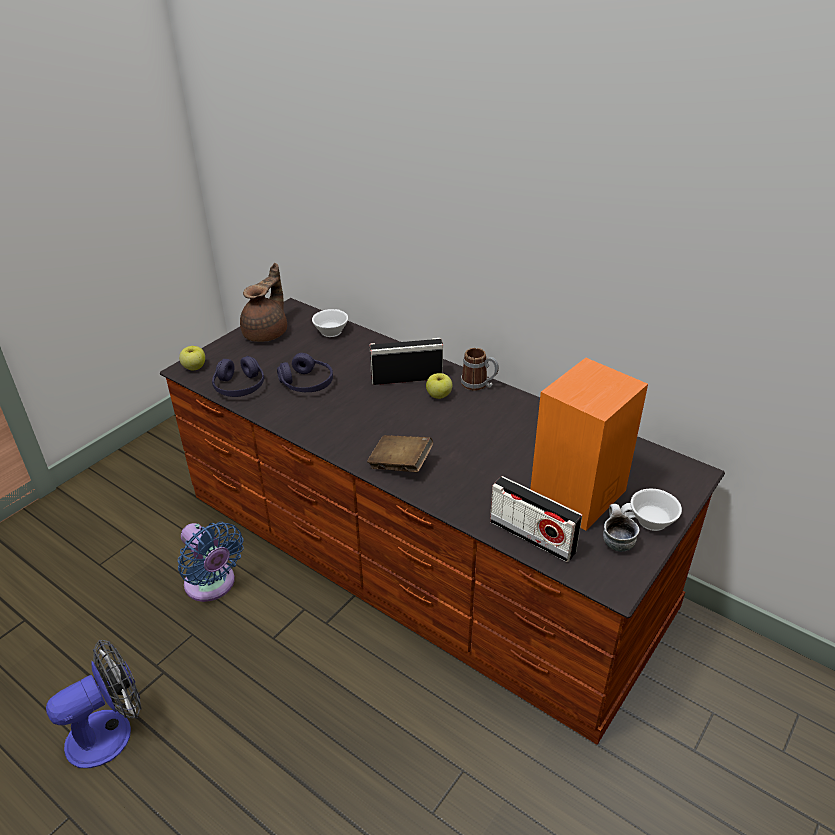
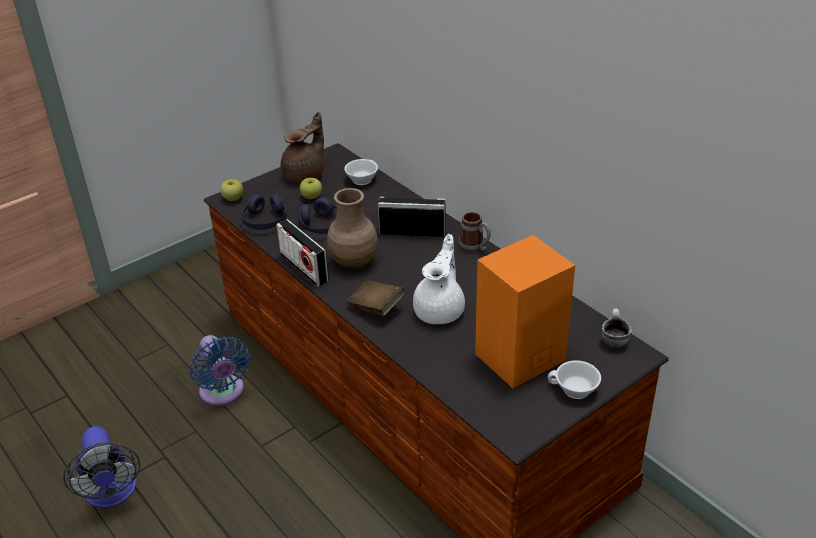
camera: 15 degrees right, 0 degrees up
(110, 731) = (112, 494): fan -> fan turned 90 degrees clockwise
(355, 417) = (353, 261): none -> brown vase
(439, 395) = (435, 252): apple -> apple (311, 197)
(471, 457) = (440, 310): none -> white teapot
(532, 536) = (463, 386): radio -> radio (304, 268)
(615, 540) = (534, 401): mug -> mug (613, 339)

